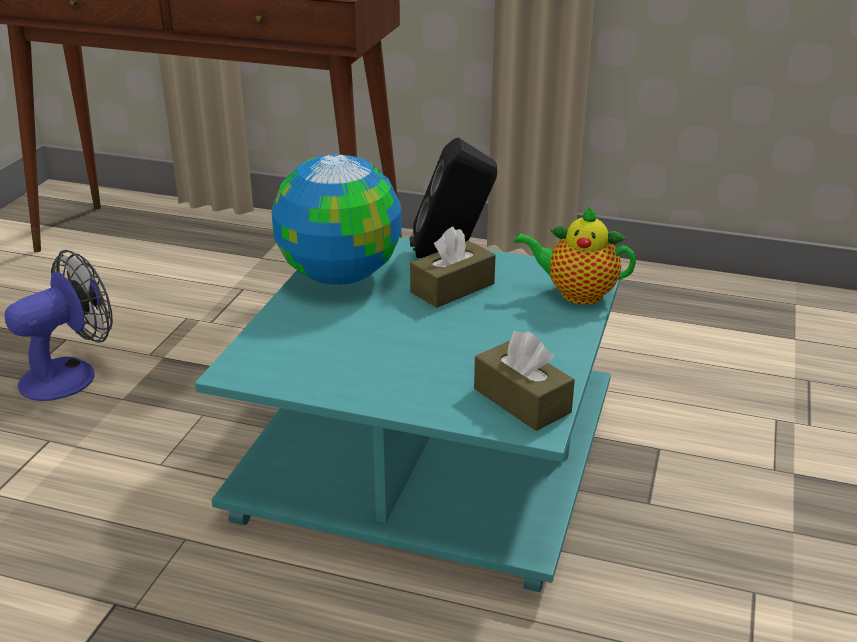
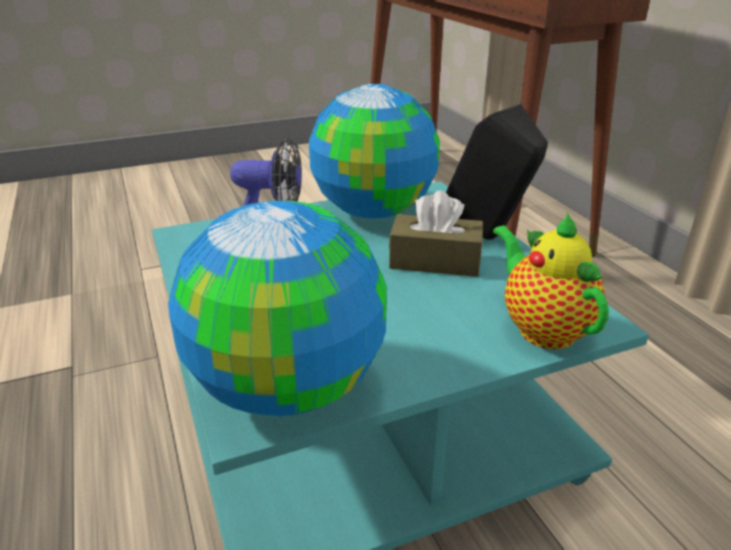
camera: 50 degrees right, 0 degrees up
(521, 400) = (286, 386): brown tissue box -> globe

